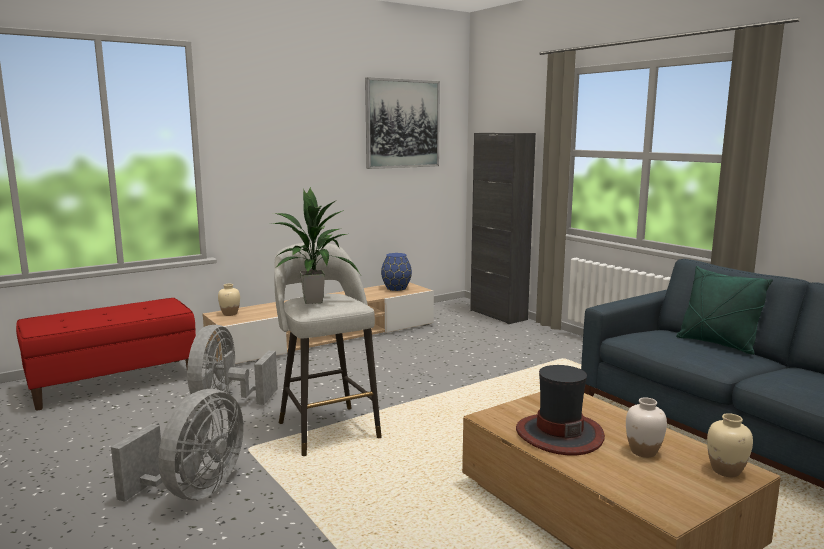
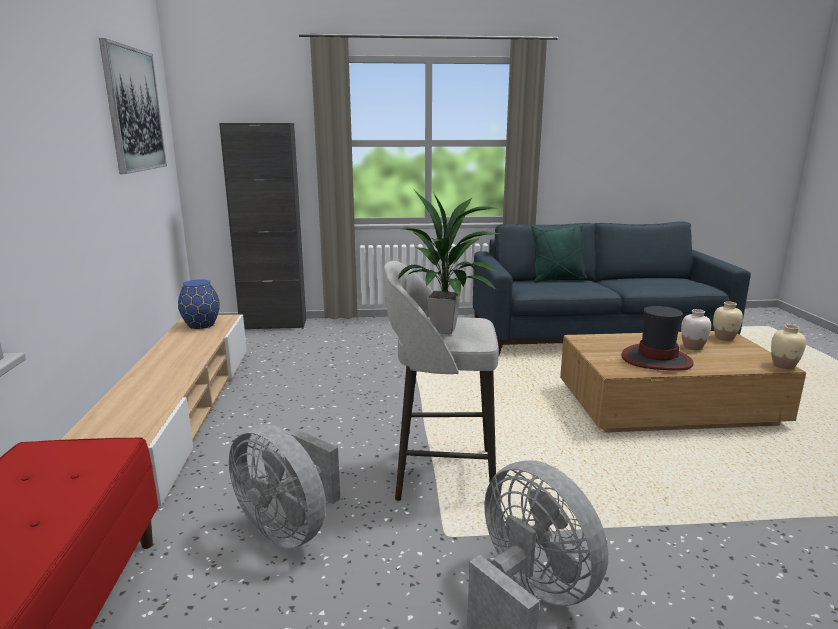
camera: 60 degrees left, 5 degrees up
(230, 314) = (101, 430): beige vase -> beige vase (783, 365)

